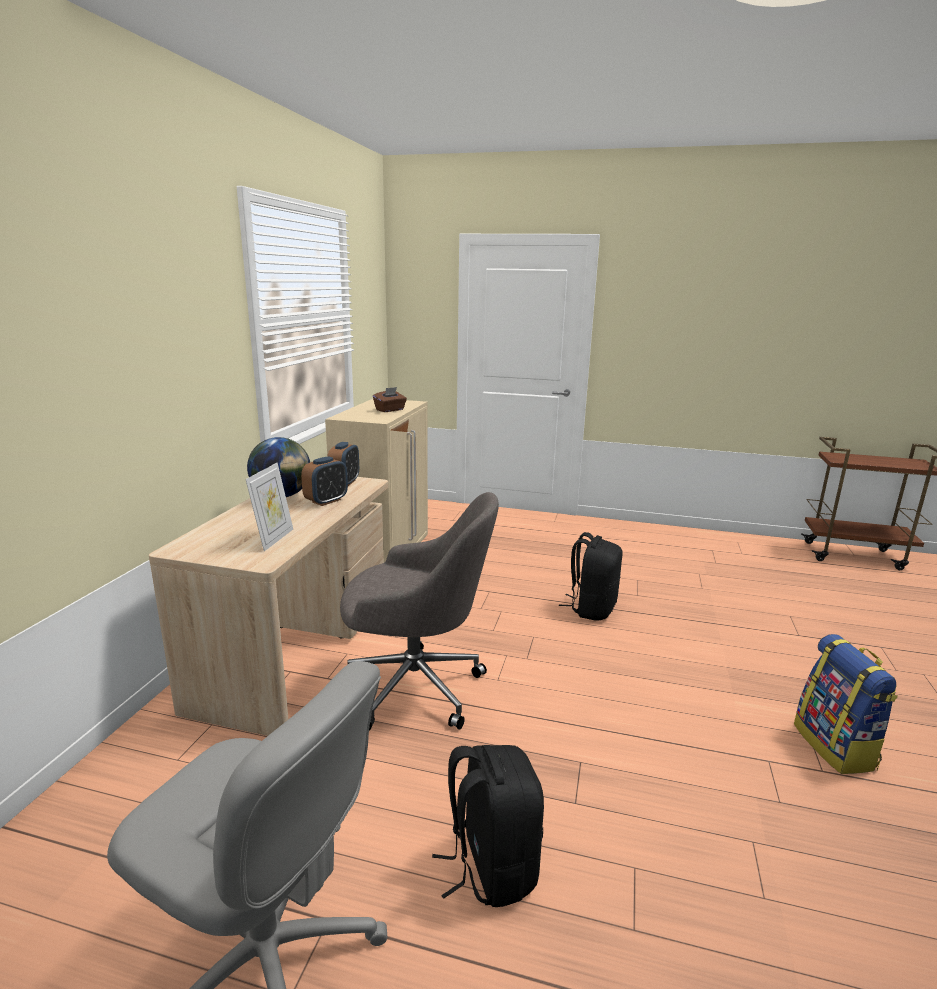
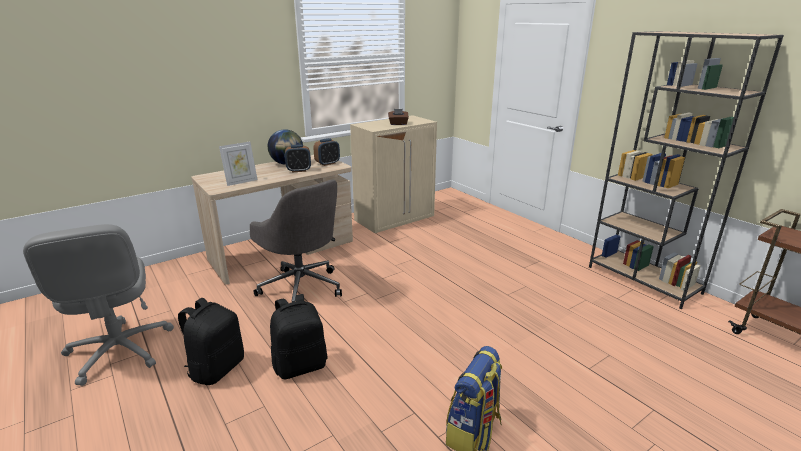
camera: 40 degrees right, 5 degrees up
(591, 608) = (460, 290): black backpack -> black backpack (300, 365)
(706, 539) = (644, 280): none -> bookcase

